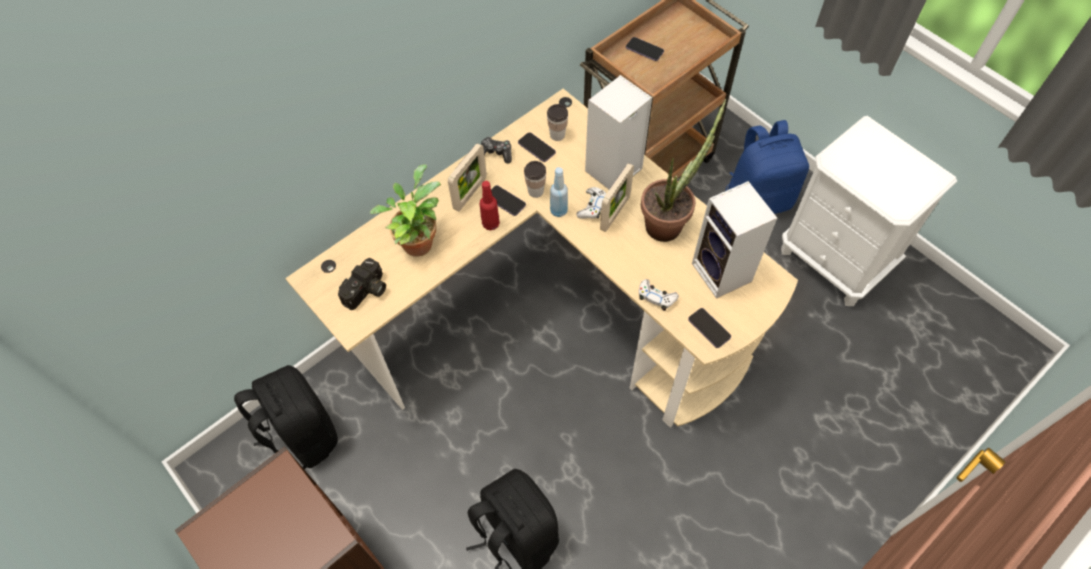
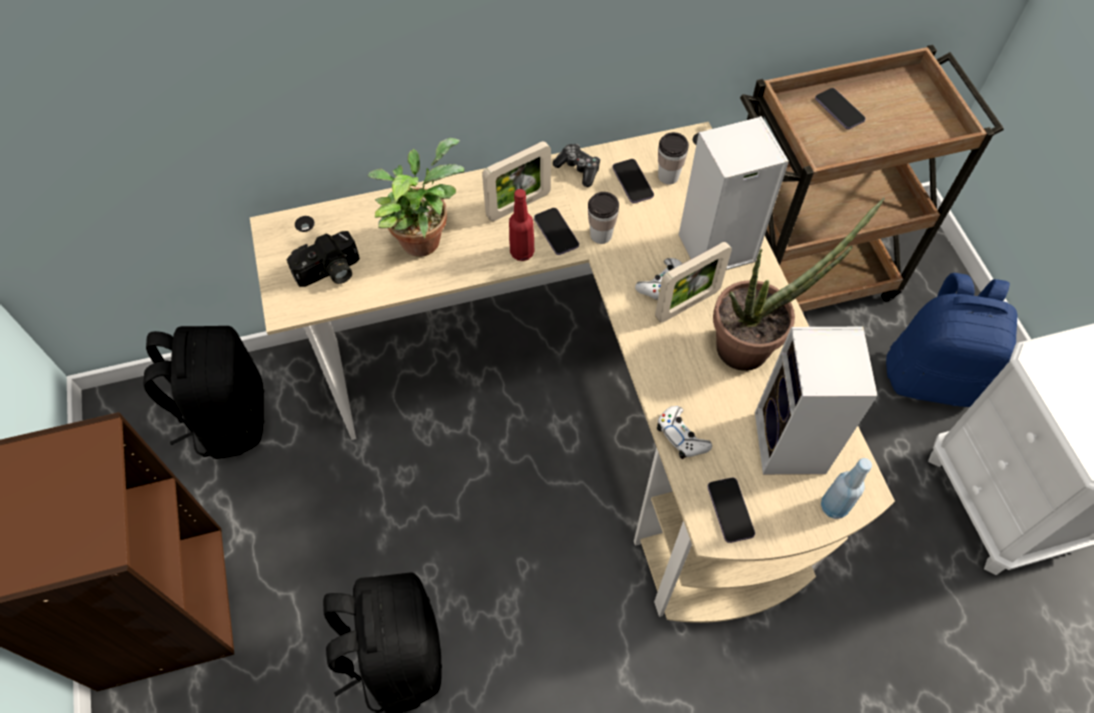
camera: 25 degrees right, 0 degrees up
(559, 211) = (616, 271): blue bottle -> blue bottle (834, 506)

